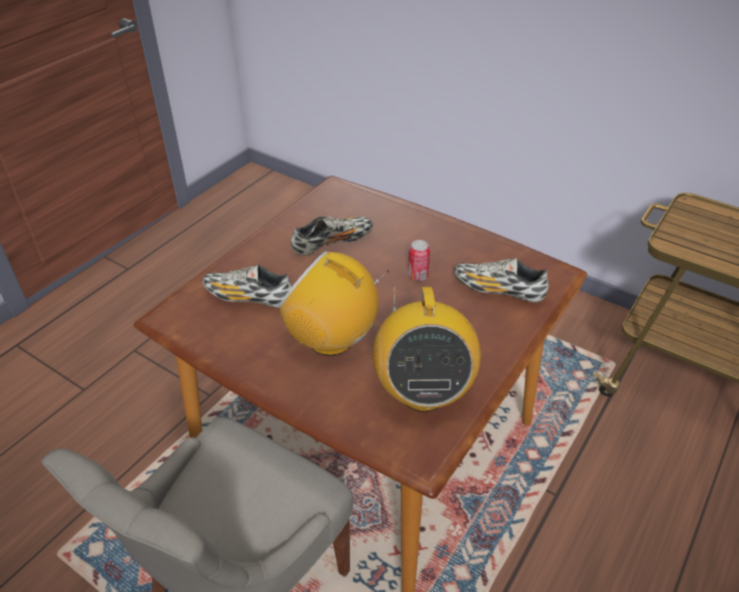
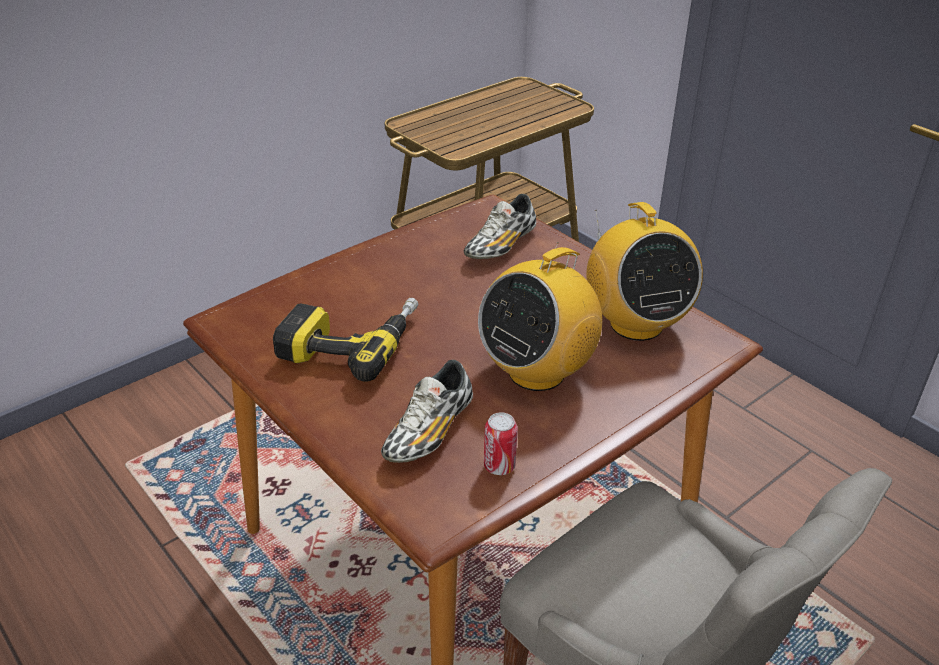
camera: 75 degrees left, 5 degrees down
(332, 243) = (351, 342): shoe -> power drill
(417, 276) = (452, 290): can -> can (499, 466)
(422, 391) = (635, 324): radio -> radio turned 60 degrees clockwise

